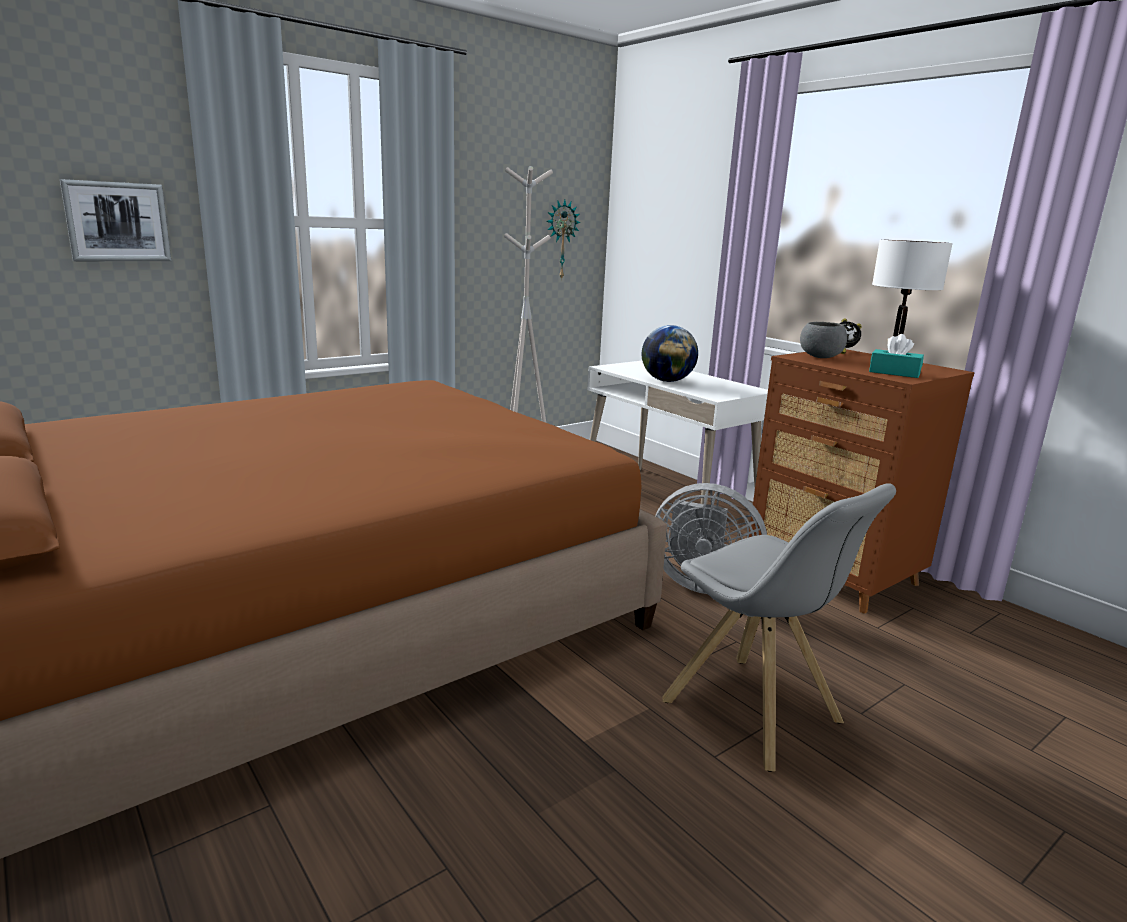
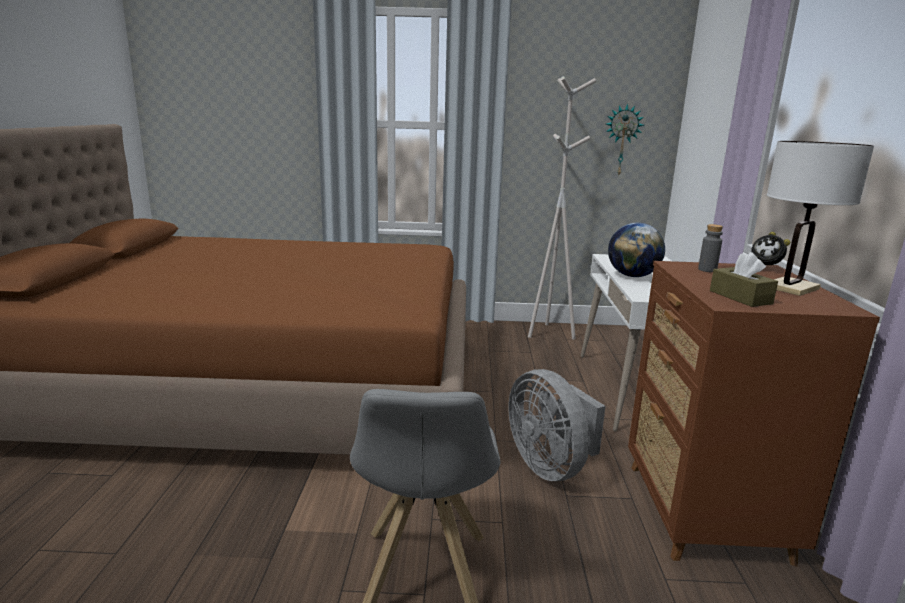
camera: 40 degrees right, 0 degrees up
(117, 222) = (277, 124): picture -> none
(820, 357) = (707, 270): grey bowl -> grey bottle
(894, 373) = (740, 297): turquoise tissue box -> brown tissue box

